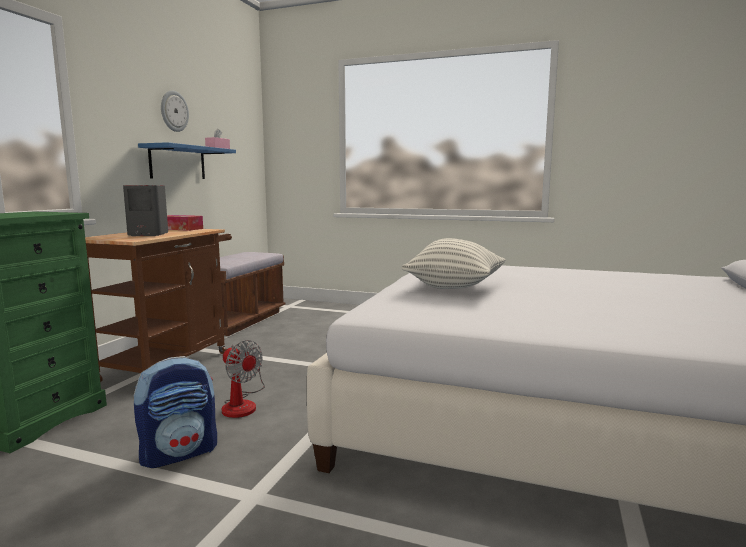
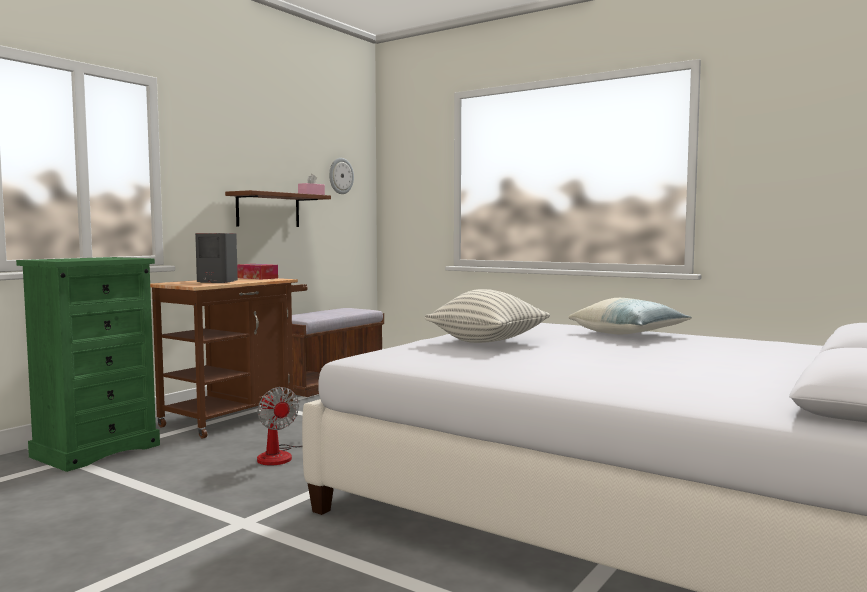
camera: 15 degrees right, 5 degrees down
(174, 111) = (266, 157): wall clock -> wall clock (340, 176)
(177, 163) = (268, 210): blue shelf -> brown shelf
(180, 453) = (201, 486): backpack -> none
(553, 272) = (629, 334): none -> pillow

